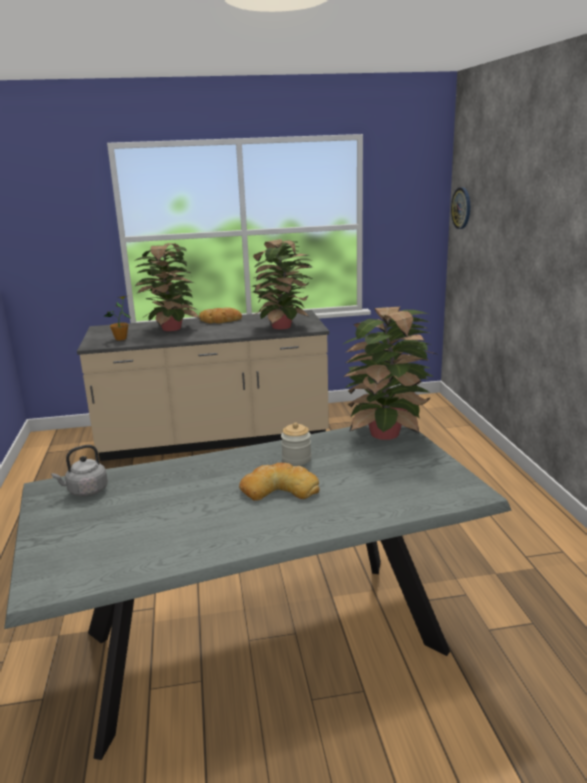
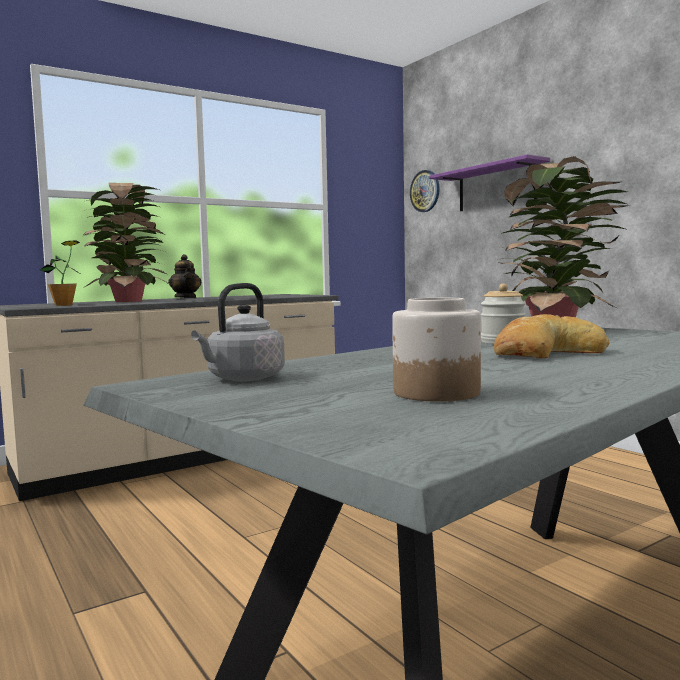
camera: 25 degrees left, 15 degrees down
(129, 536) = (435, 393): none -> jar
(220, 320) = (186, 298): bread -> teapot
(283, 327) = (278, 296): potted plant -> none
(504, 226) = (496, 187): none -> purple shelf

